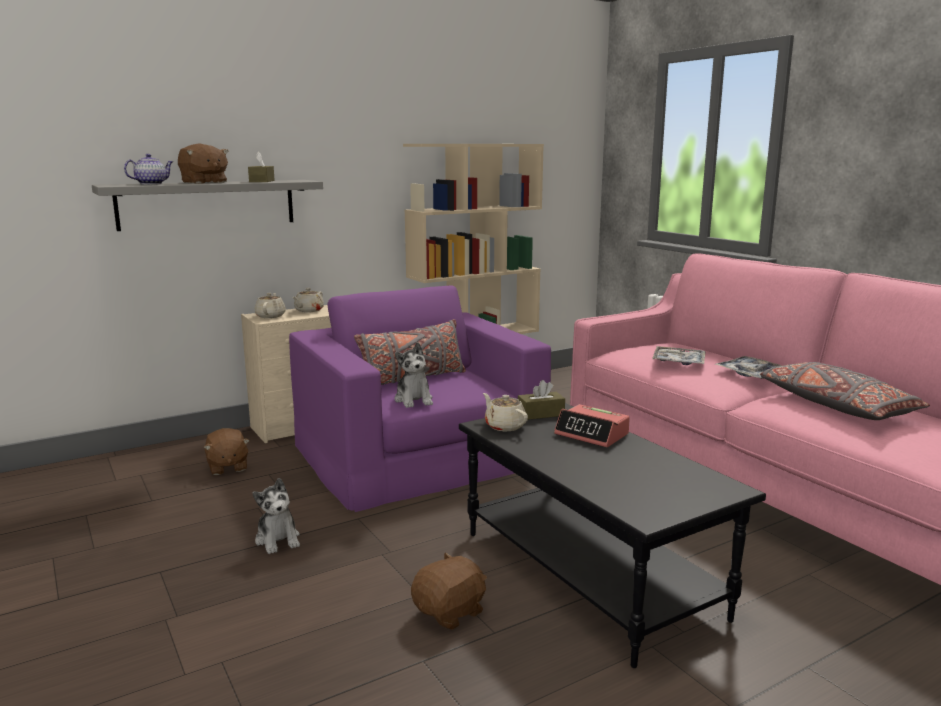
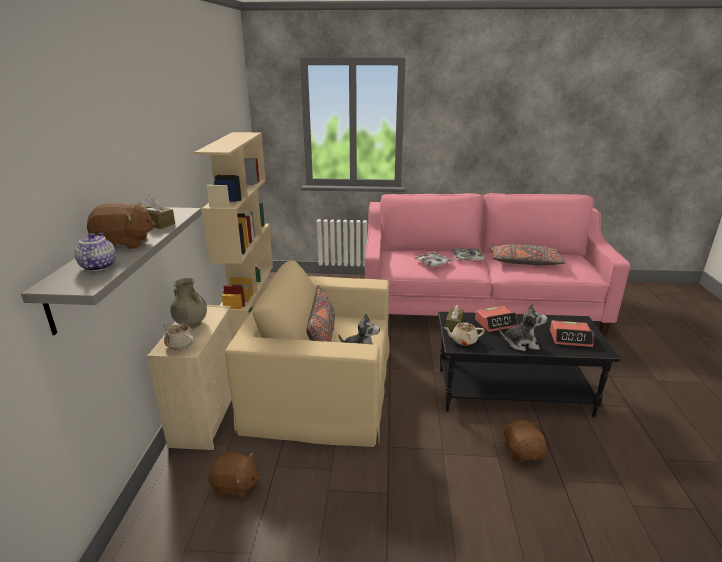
camera: 55 degrees left, 10 degrees up
(278, 539) = (388, 494): plush toy -> plush toy (521, 343)
(308, 310) = (191, 324): beige teapot -> beige vase
(418, 454) = (321, 386): purple armchair -> beige armchair
(642, 488) = (570, 338): none -> alarm clock

